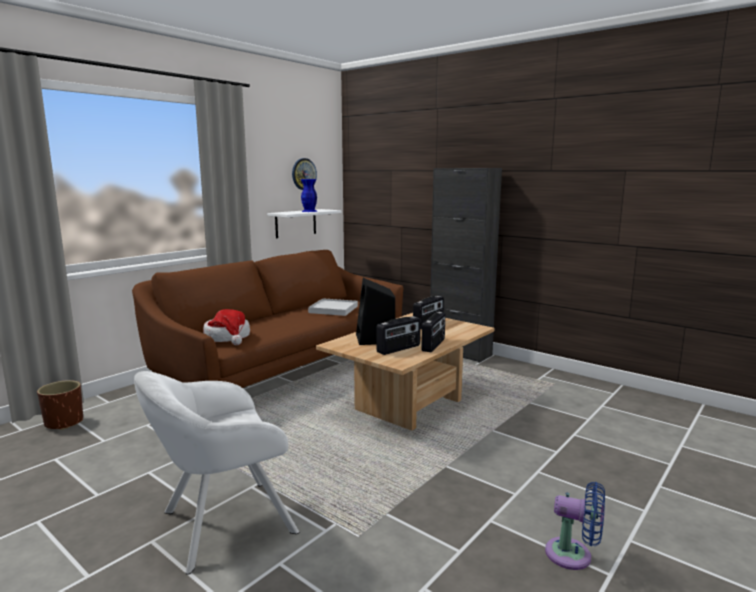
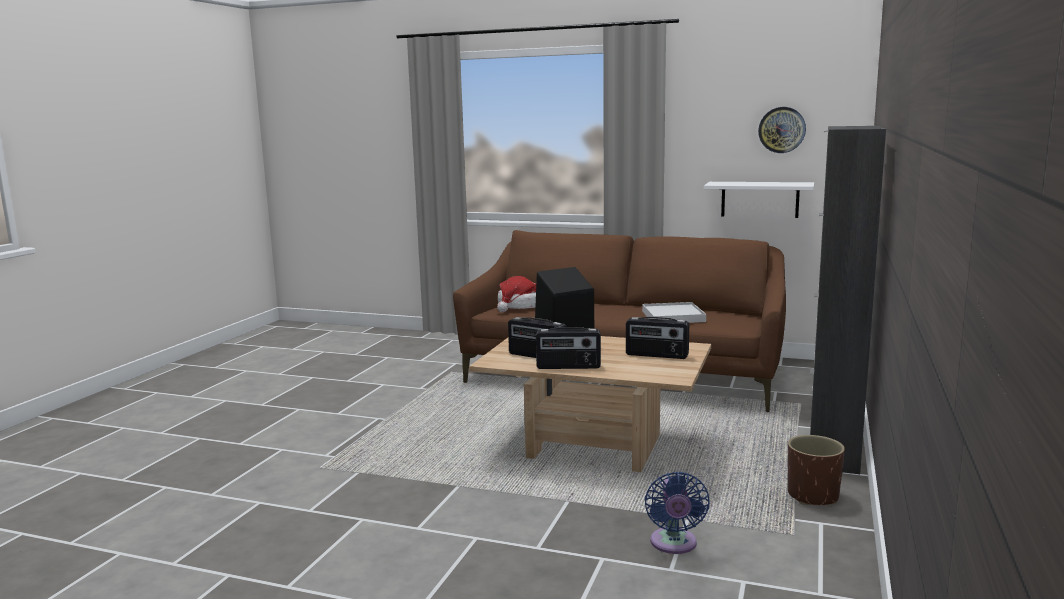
camera: 70 degrees right, 0 degrees up
(64, 422) = (440, 343): brown planter -> brown planter (813, 496)
(221, 524) = (323, 421): white armchair -> none
(309, 211) = (761, 184): blue vase -> none
(573, 555) = (314, 565): blue fan -> blue fan (674, 544)

